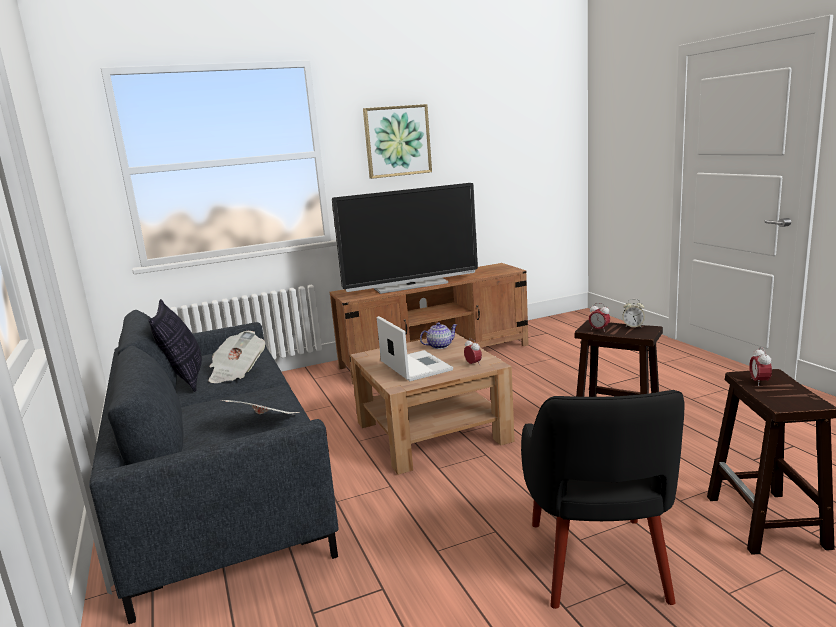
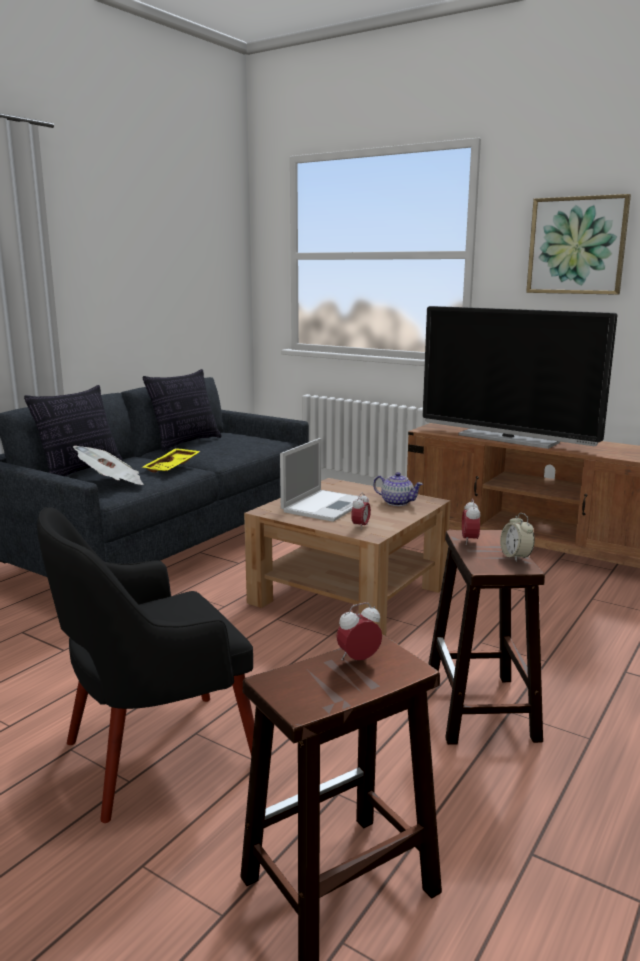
camera: 55 degrees right, 0 degrees up
(193, 437) = (80, 471): none -> pillow
(237, 372) = (211, 450): newspaper -> none
(262, 394) = (173, 467): none -> yellow tray

